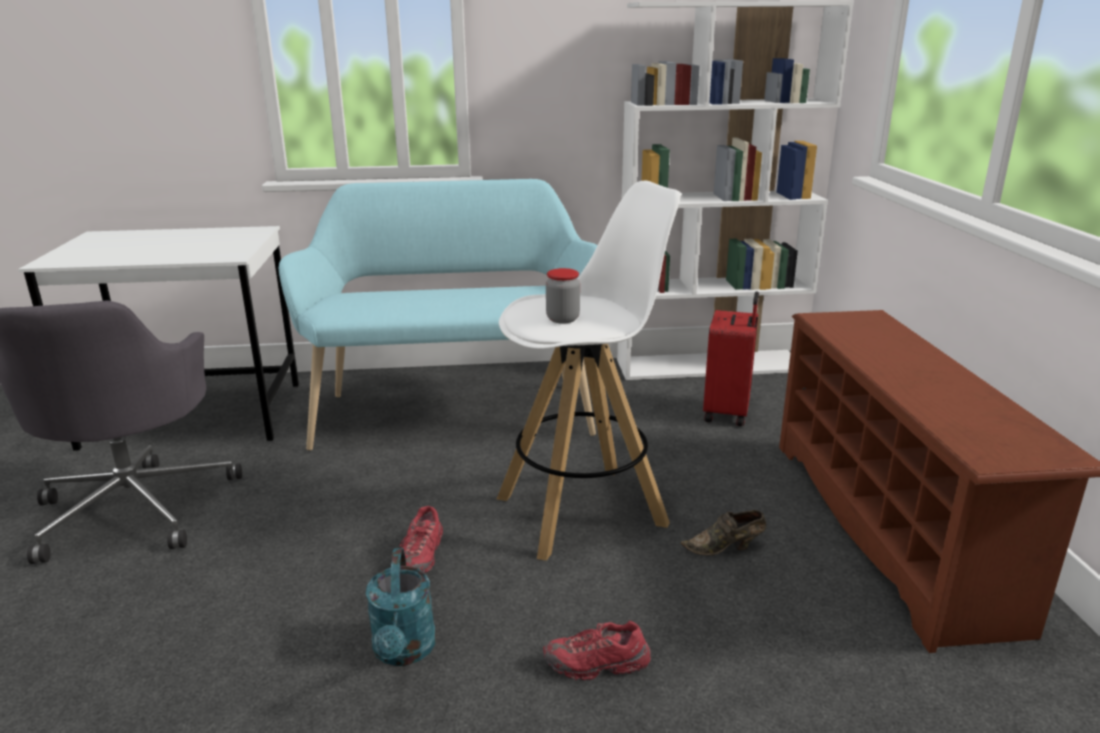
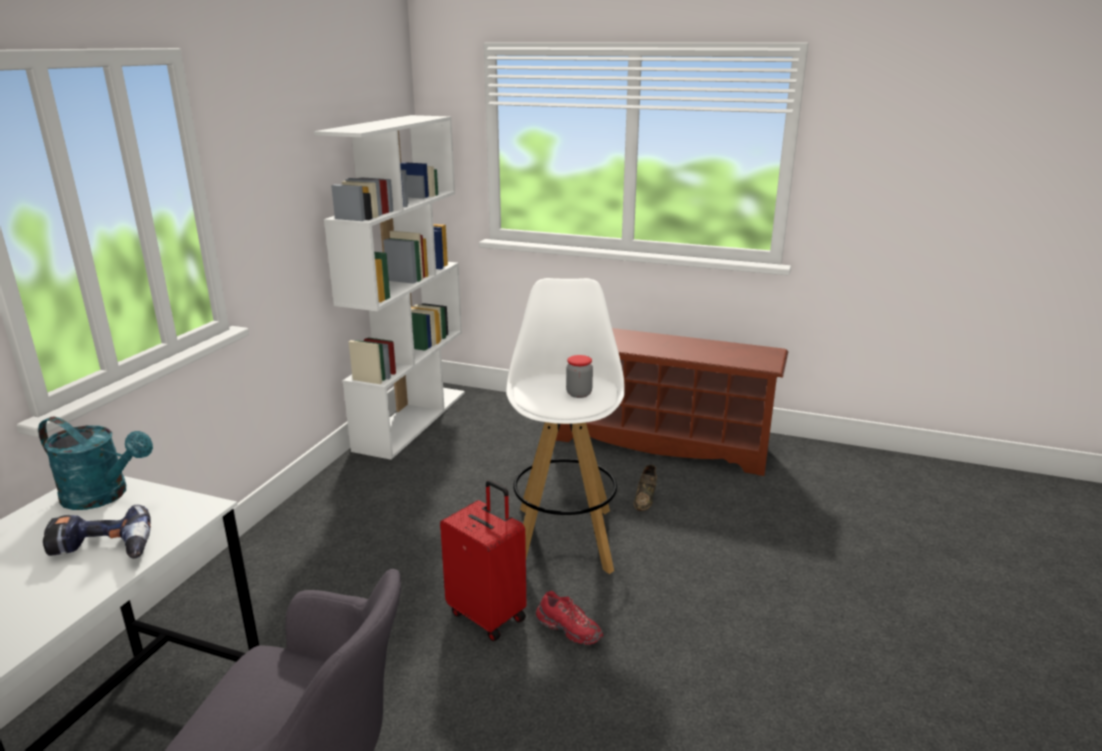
camera: 65 degrees left, 0 degrees up
(171, 252) = (102, 551): none -> power drill
(404, 652) = (680, 663): turquoise watering can -> turquoise watering can (104, 496)
(454, 410) = (340, 557): turquoise bench -> none
(597, 665) = (729, 581): red shoe -> none
(728, 412) = (489, 439): red suitcase -> red suitcase (488, 615)

